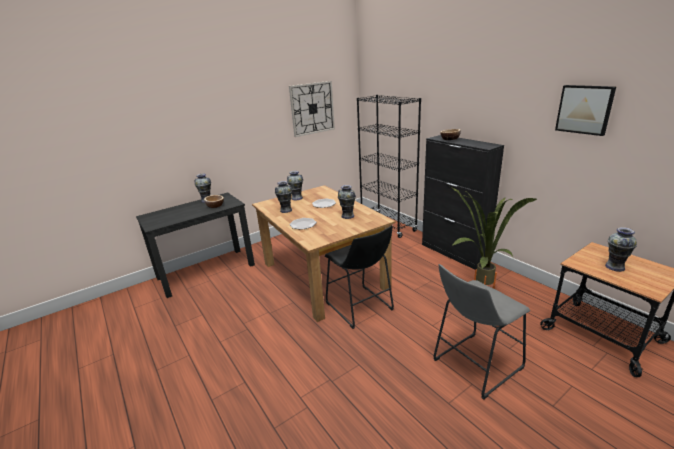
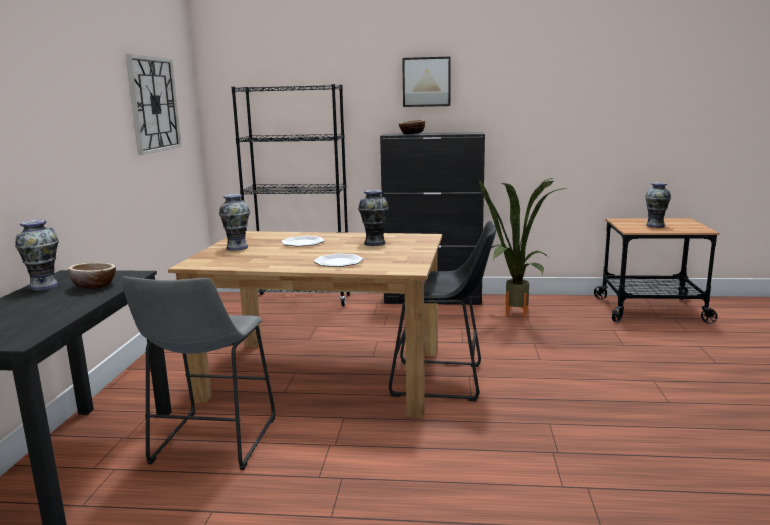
camera: 50 degrees left, 10 degrees down
(286, 210) = (262, 259): vase -> none
(473, 366) = (628, 369): grey stool -> grey stool (211, 444)
(584, 109) = (570, 78): picture -> picture (426, 82)

